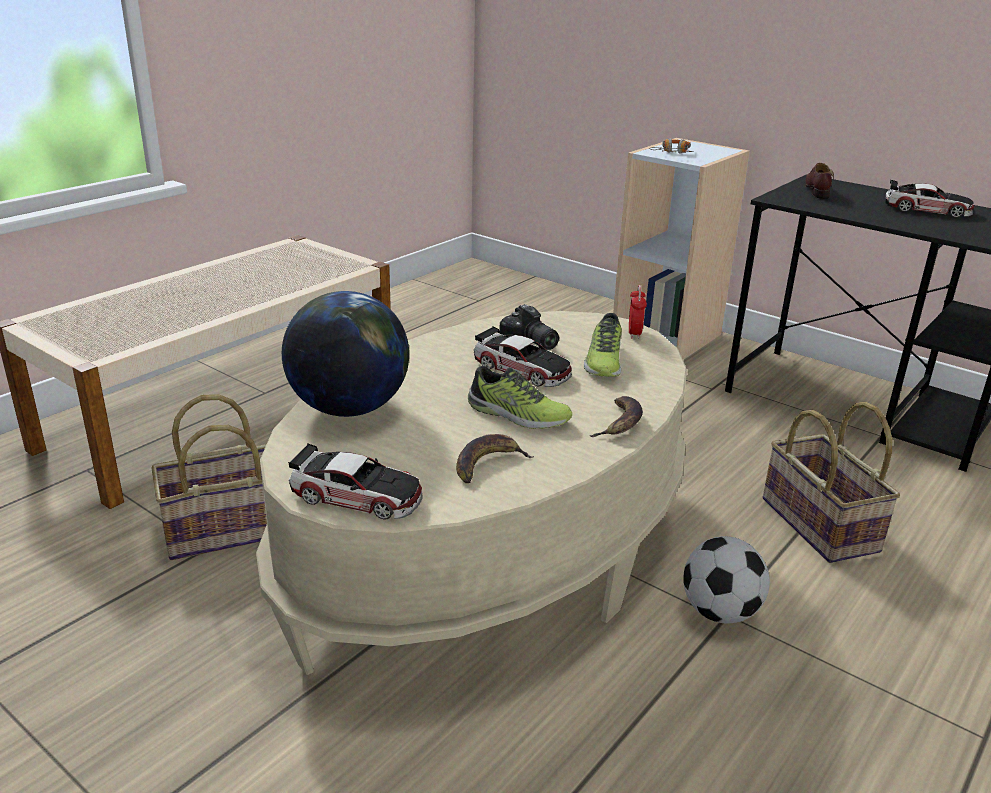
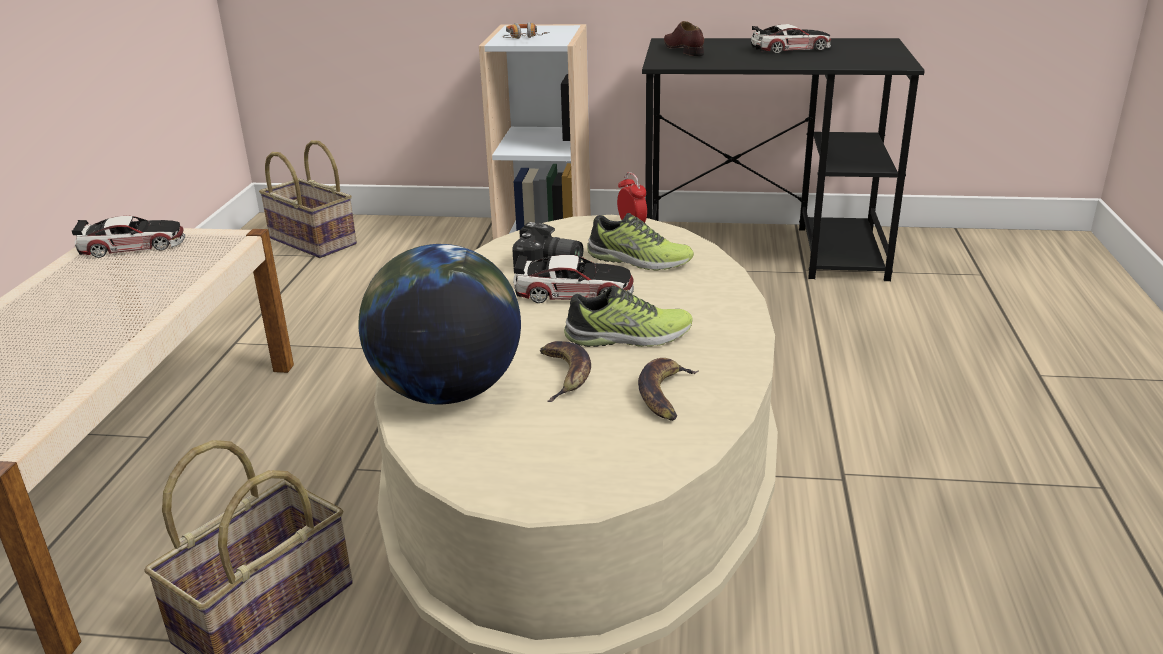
camera: 30 degrees left, 0 degrees up
(357, 495) = (580, 477): toy car -> toy car (133, 246)
(603, 361) = (638, 260): shoe -> shoe turned 45 degrees counterclockwise
(620, 423) = (729, 312): banana -> banana (565, 375)
(720, 613) = (836, 475): football -> none
(817, 524) = (831, 366): basket -> basket (311, 241)

